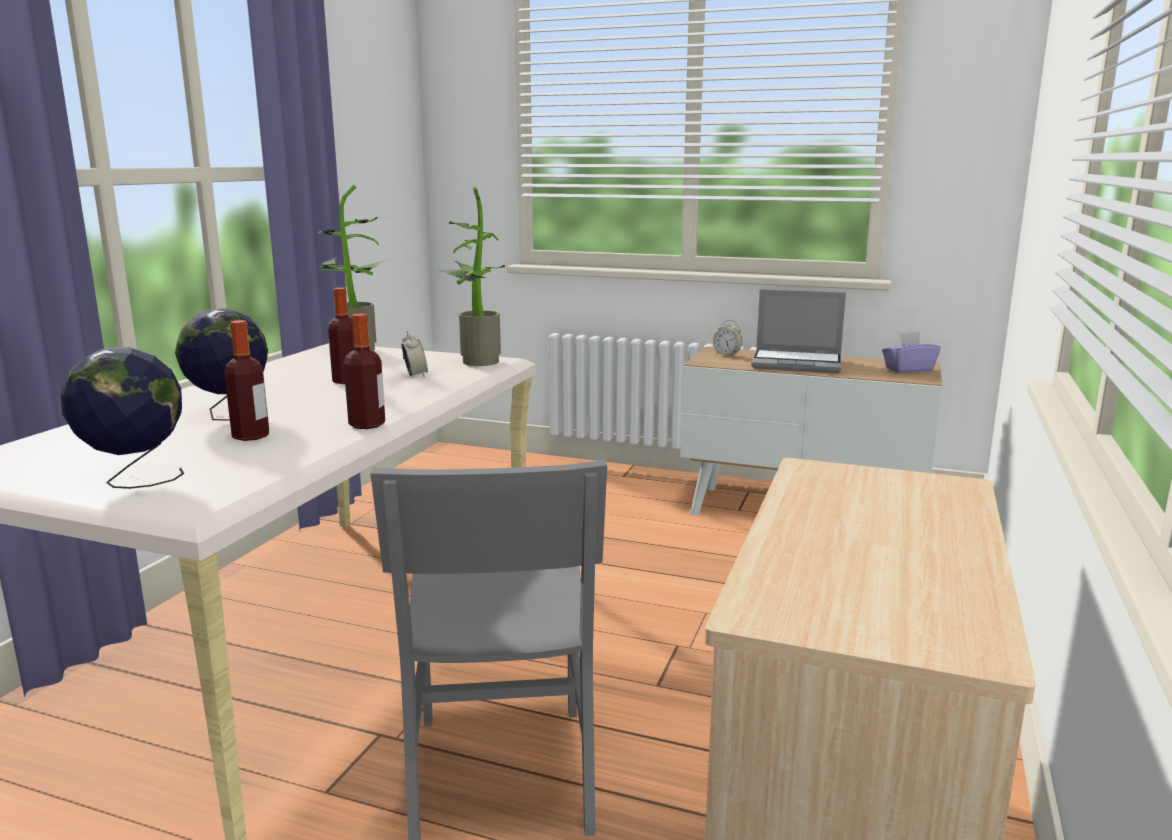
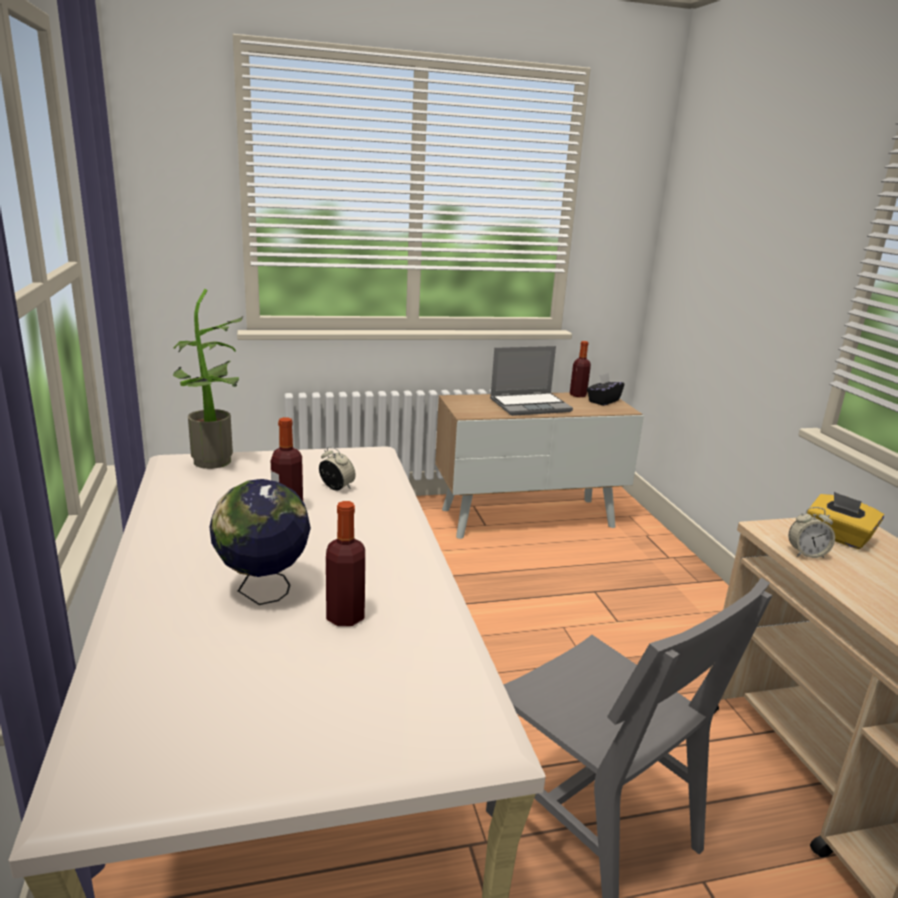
camera: 35 degrees left, 5 degrees up
(135, 479) = (352, 721): globe -> none
(367, 425) = (421, 569): bottle -> bottle (578, 395)
(475, 361) = (355, 457): potted plant -> none
(727, 354) = (469, 402): alarm clock -> alarm clock (806, 554)
(895, 489) = (838, 537): none -> yellow tissue box
(908, 369) = (603, 401): purple tissue box -> black tissue box

